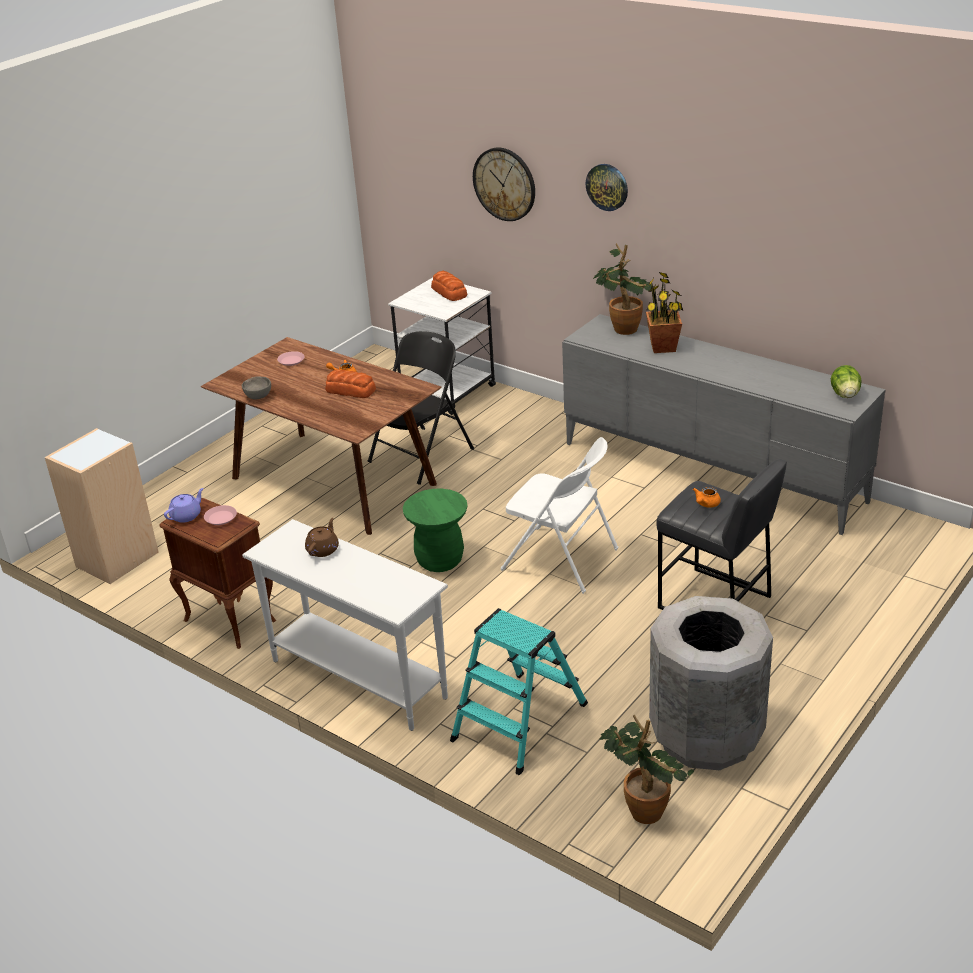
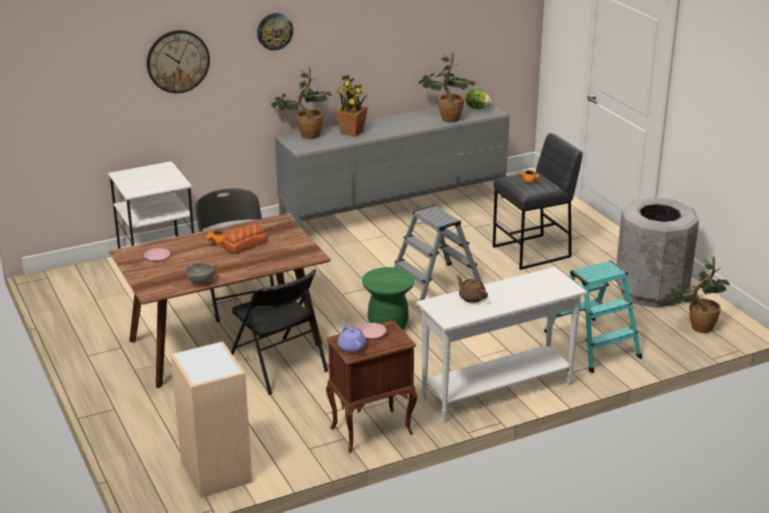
camera: 65 degrees left, 5 degrees down
(312, 524) = (277, 366): none -> black chair
(449, 292) = (147, 174): bread -> none
(559, 559) = (435, 285): white chair -> grey step ladder
(784, 386) = (447, 118): none -> potted plant

